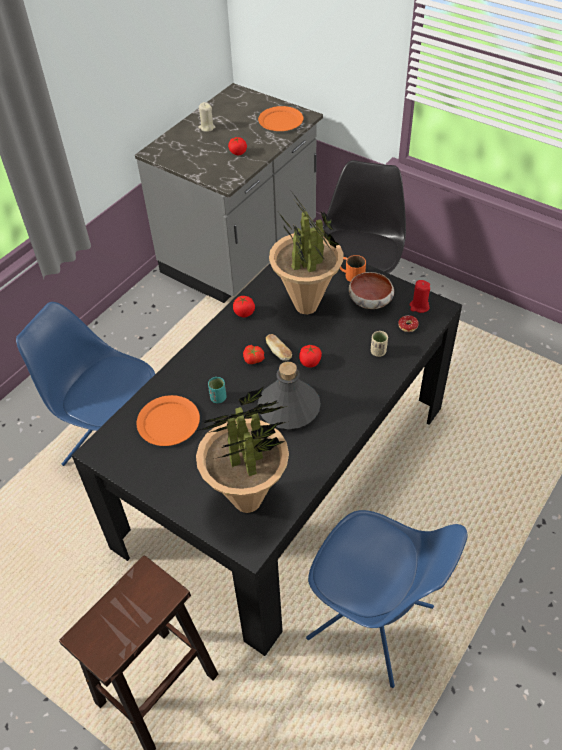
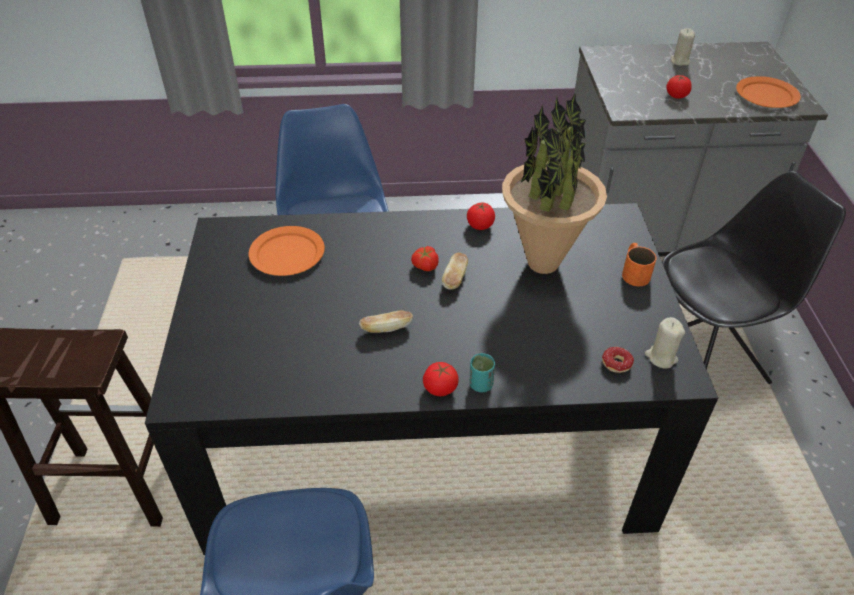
camera: 50 degrees right, 5 degrees down
(218, 398) = (349, 269): turquoise cup -> turquoise cup (481, 384)
(248, 500) = (236, 364): potted plant -> none
(289, 408) = (386, 328): grey bottle -> bread
(310, 362) = (467, 309): tomato -> tomato (440, 388)
(371, 301) = (615, 310): bowl -> none
(378, 352) = (545, 358): beige cup -> none
(419, 306) = (661, 357): red candle -> beige candle

